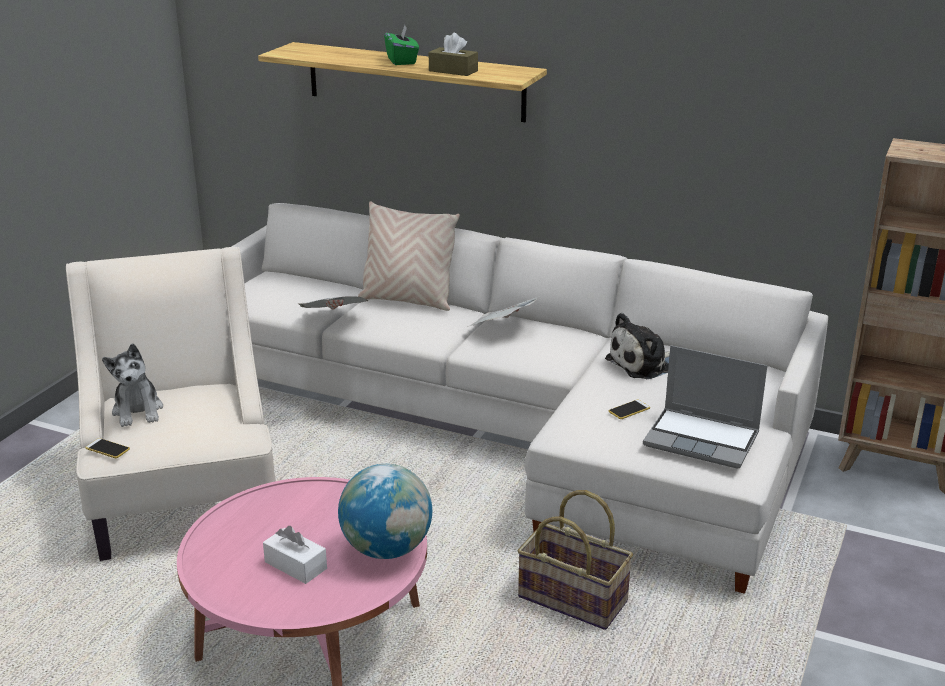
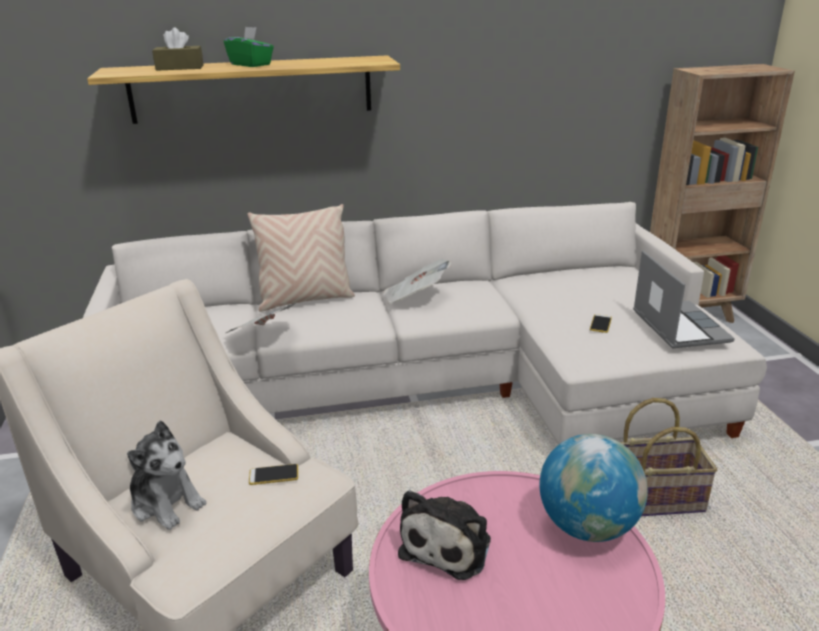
camera: 35 degrees left, 0 degrees up
(107, 449) = (182, 564): phone -> phone (274, 475)
(295, 565) = (534, 590): white tissue box -> none
(453, 71) = (317, 64): brown tissue box -> brown tissue box (180, 68)
(643, 364) = (553, 289): plush toy -> plush toy (448, 544)
(703, 439) = (678, 326): laptop -> laptop turned 90 degrees counterclockwise

